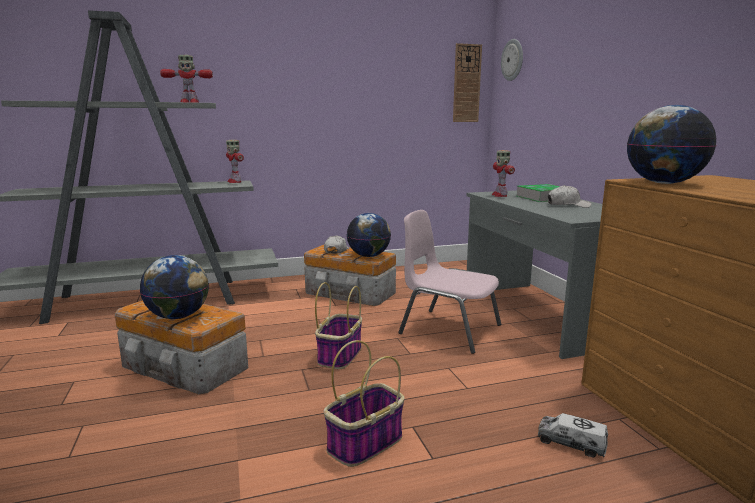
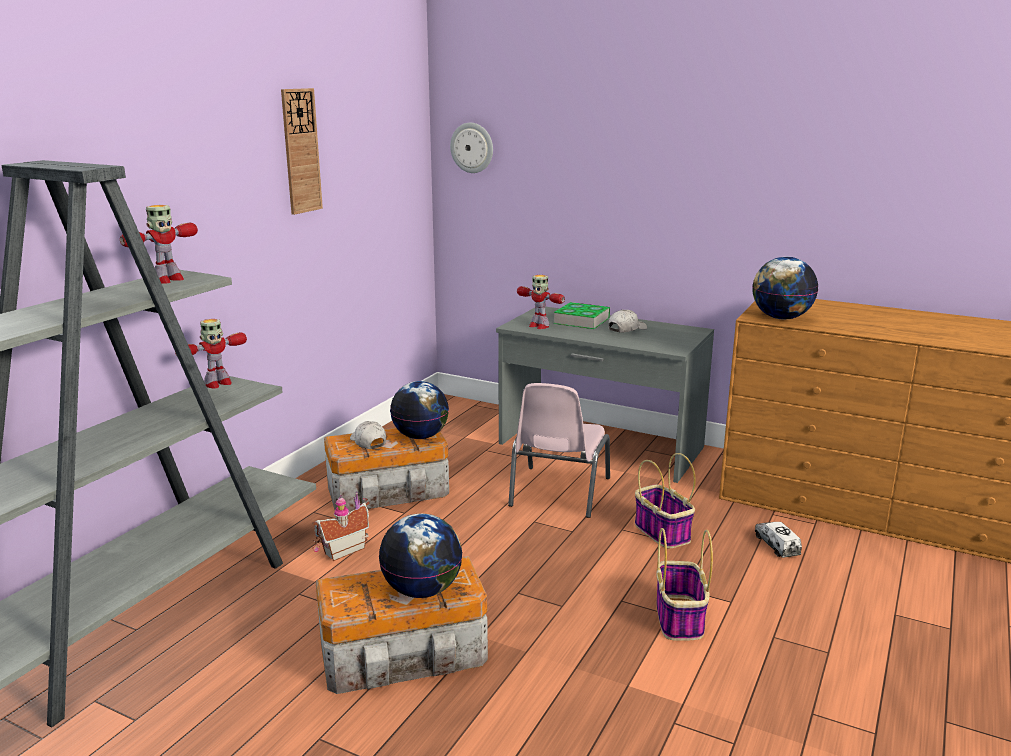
camera: 45 degrees left, 5 degrees up
(235, 182) = (217, 384): toy robot -> toy robot turned 60 degrees counterclockwise
(269, 309) = (342, 550): none -> toy house
(340, 355) = (521, 562): basket -> basket (661, 532)
(448, 329) = (558, 492): pink chair -> pink chair turned 60 degrees counterclockwise
(466, 83) = (412, 175): wall clock -> wall clock (301, 151)
(571, 443) = (776, 545): toy truck -> toy truck turned 90 degrees clockwise

